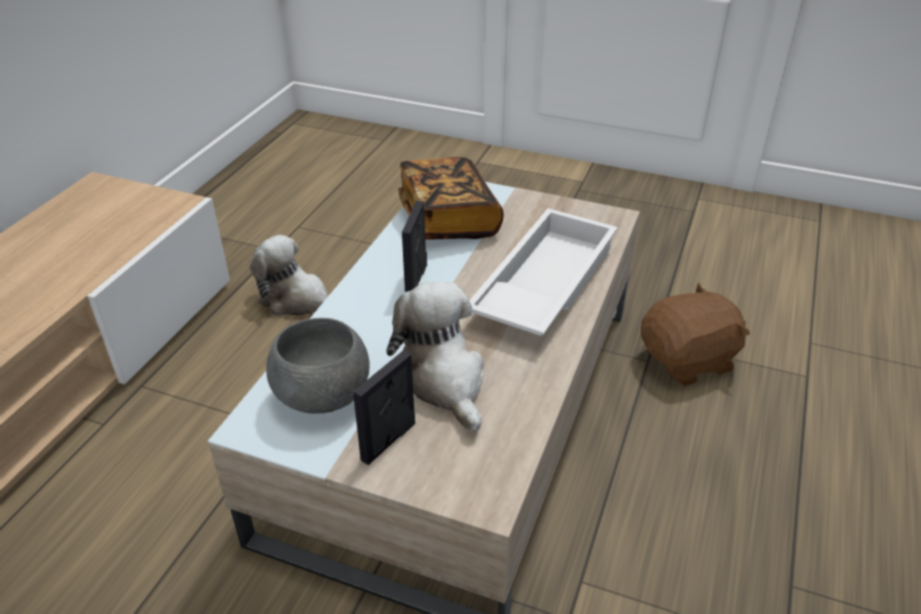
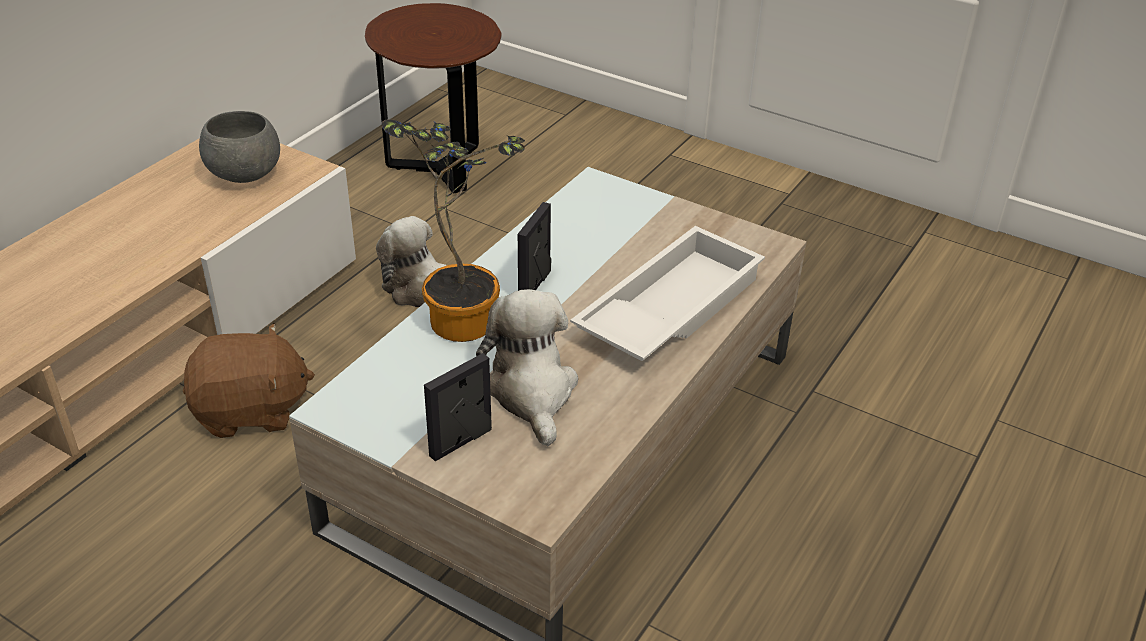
camera: 10 degrees right, 0 degrees up
(288, 195) = (440, 169): none -> brown side table
(322, 398) = (407, 392): grey bowl -> grey bowl (244, 176)
(356, 317) = (461, 316): none -> potted plant
(448, 220) = (588, 224): book -> none
(688, 360) = (844, 419): brown plush toy -> brown plush toy (251, 411)

